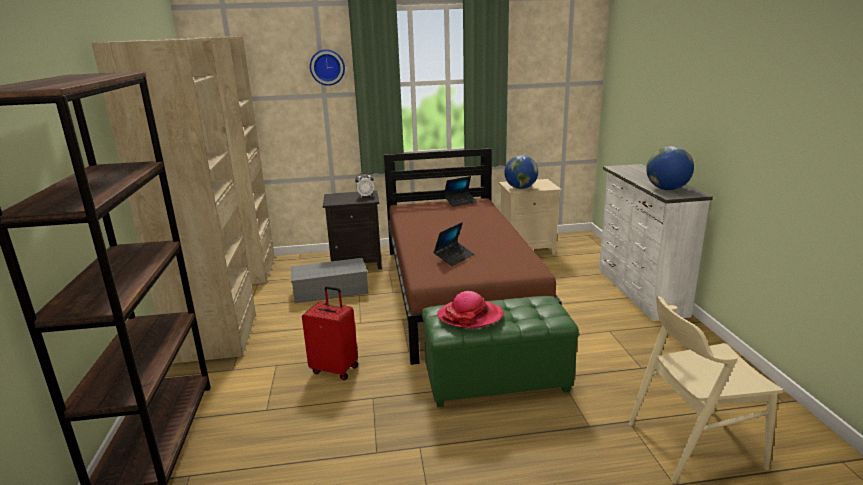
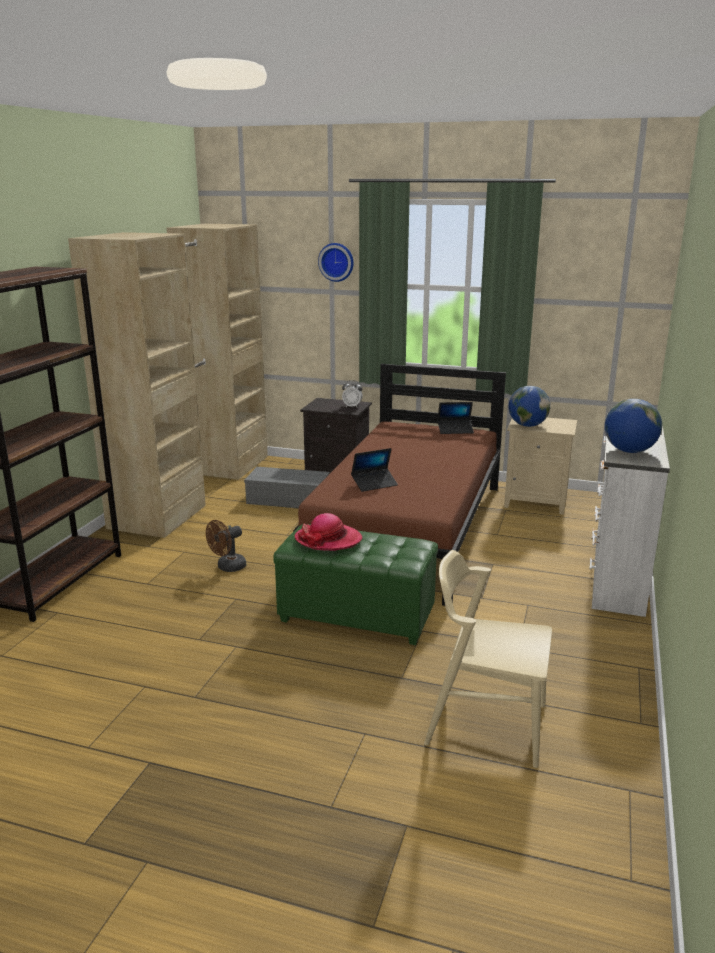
camera: 25 degrees right, 0 degrees up
(335, 369) = (228, 567): red suitcase -> brown fan

